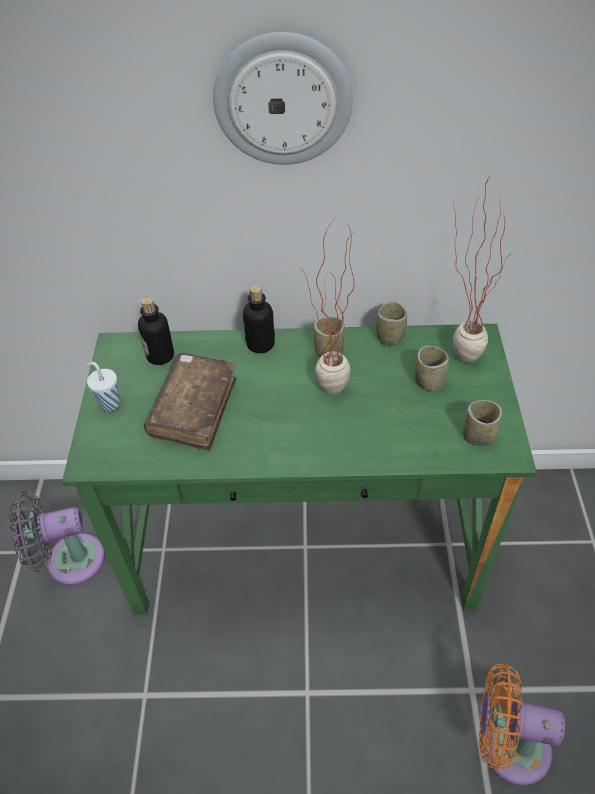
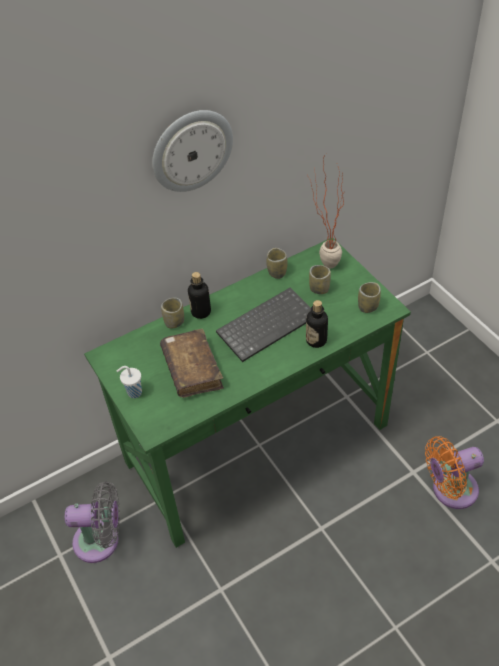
camera: 30 degrees left, 0 degrees up
(69, 561) = (101, 541): grey fan -> grey fan turned 135 degrees counterclockwise
(160, 356) = (141, 348): bottle -> bottle (316, 340)
(327, 396) = (267, 324): potted plant -> keyboard
(328, 351) = (246, 297): cup -> cup (174, 322)

